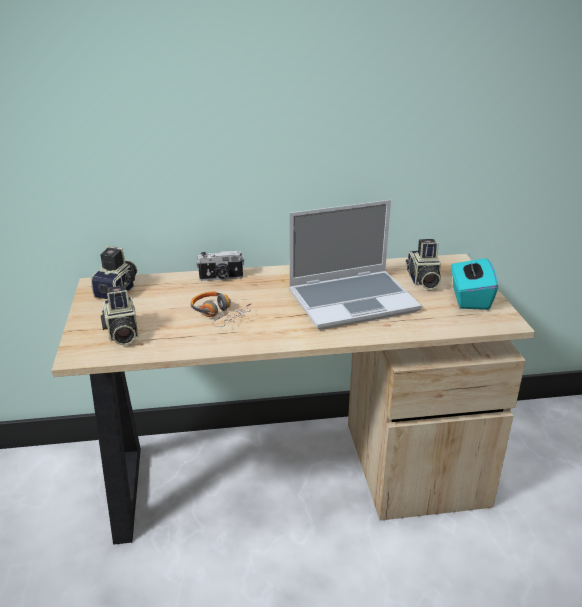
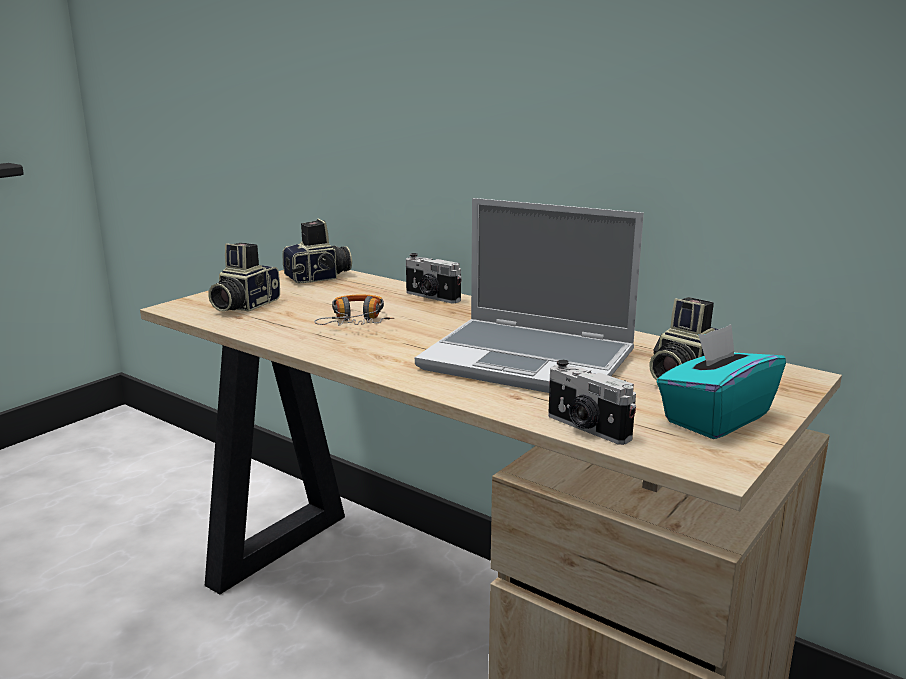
camera: 45 degrees right, 10 degrees down
(442, 327) = (586, 428): none -> camera

